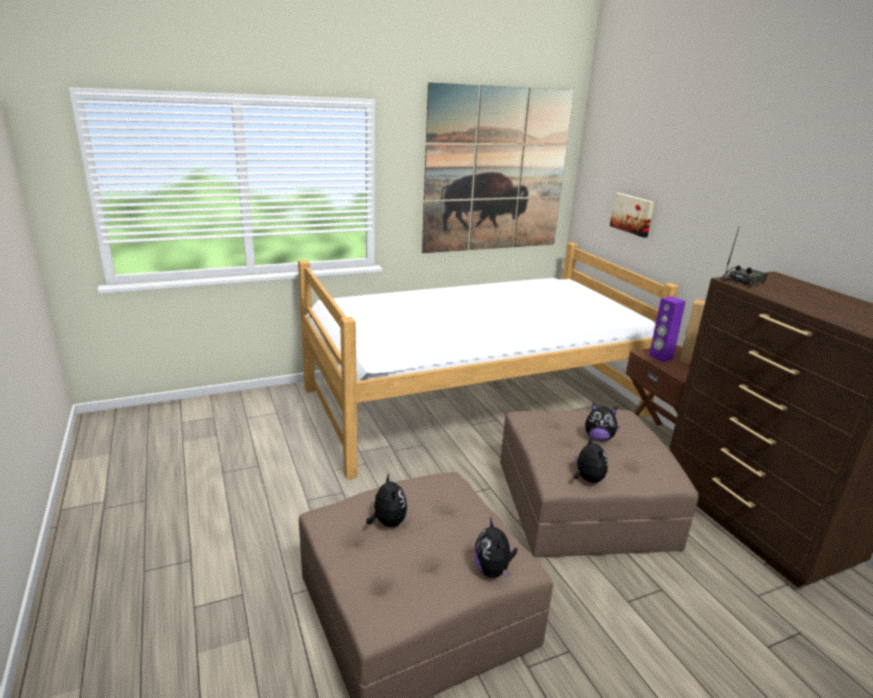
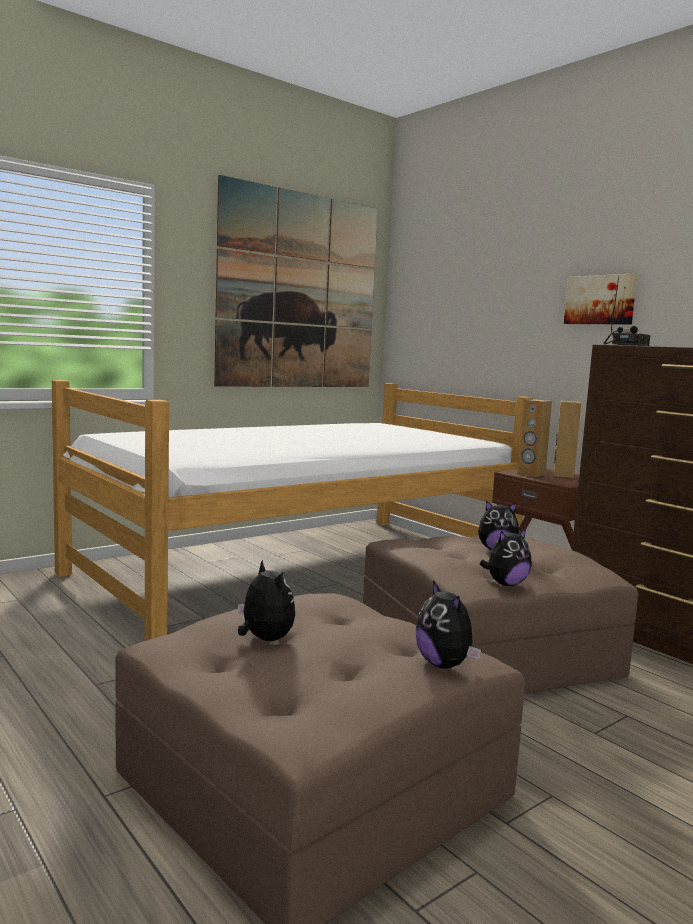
camera: 15 degrees left, 15 degrees down
(587, 479) = (505, 584): plush toy -> plush toy turned 90 degrees clockwise
(632, 214) = (463, 332): picture -> picture (600, 300)
(660, 357) = (531, 474): purple speaker -> brown speaker

